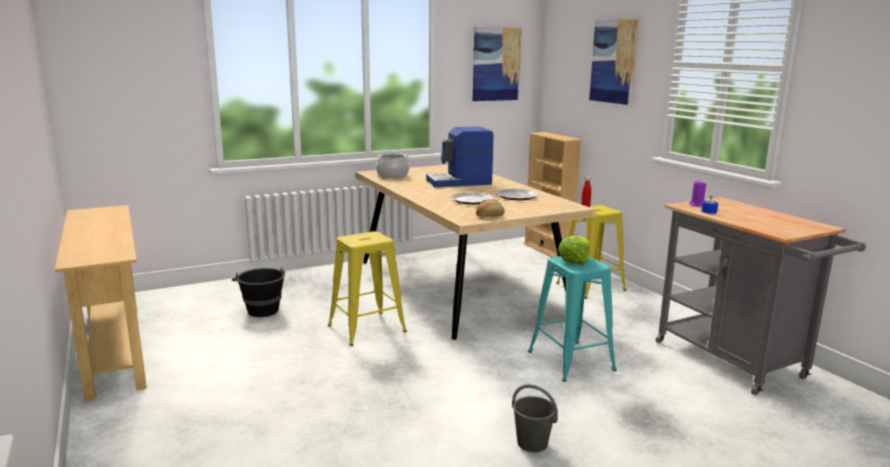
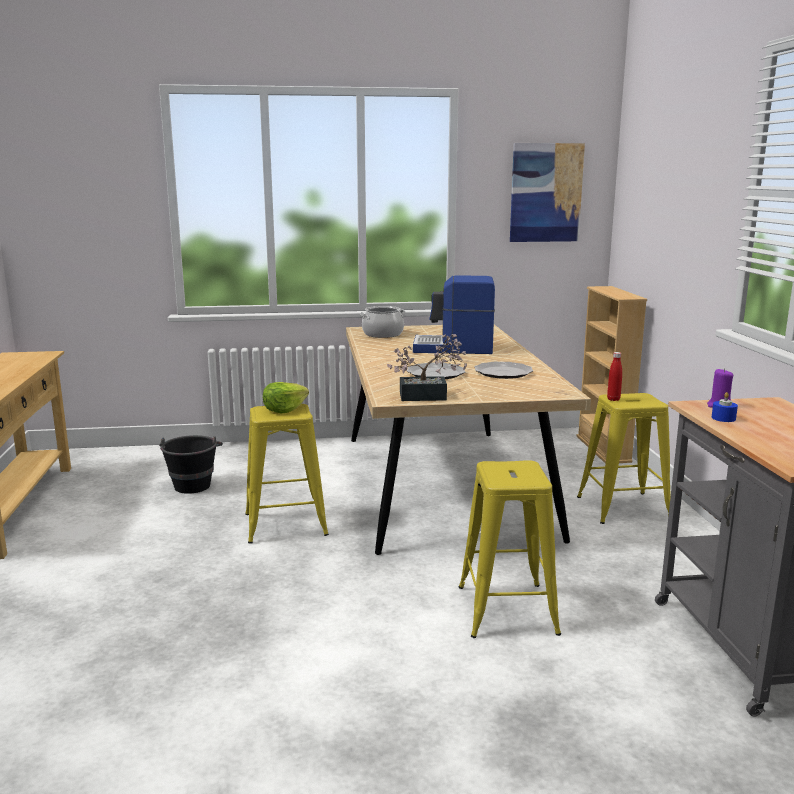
camera: 20 degrees right, 0 degrees up
(489, 216) = (429, 396): bread -> potted plant
(531, 443) = (356, 716): grey bucket -> none
(571, 361) = (506, 609): turquoise stool -> yellow stool
(574, 260) = (510, 469): lettuce -> lettuce (284, 409)
(614, 61) = (686, 188): picture -> none

